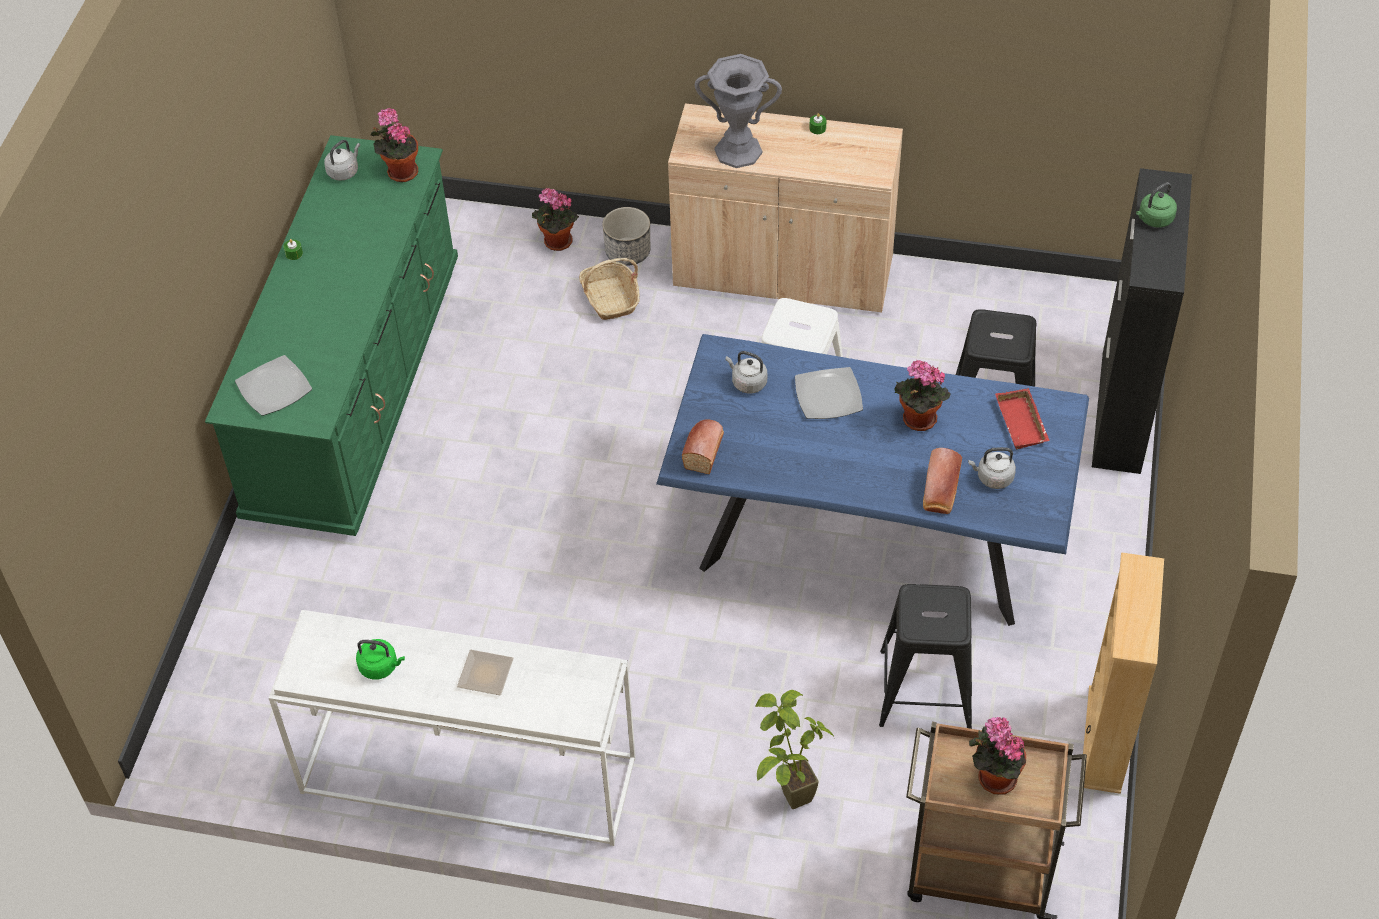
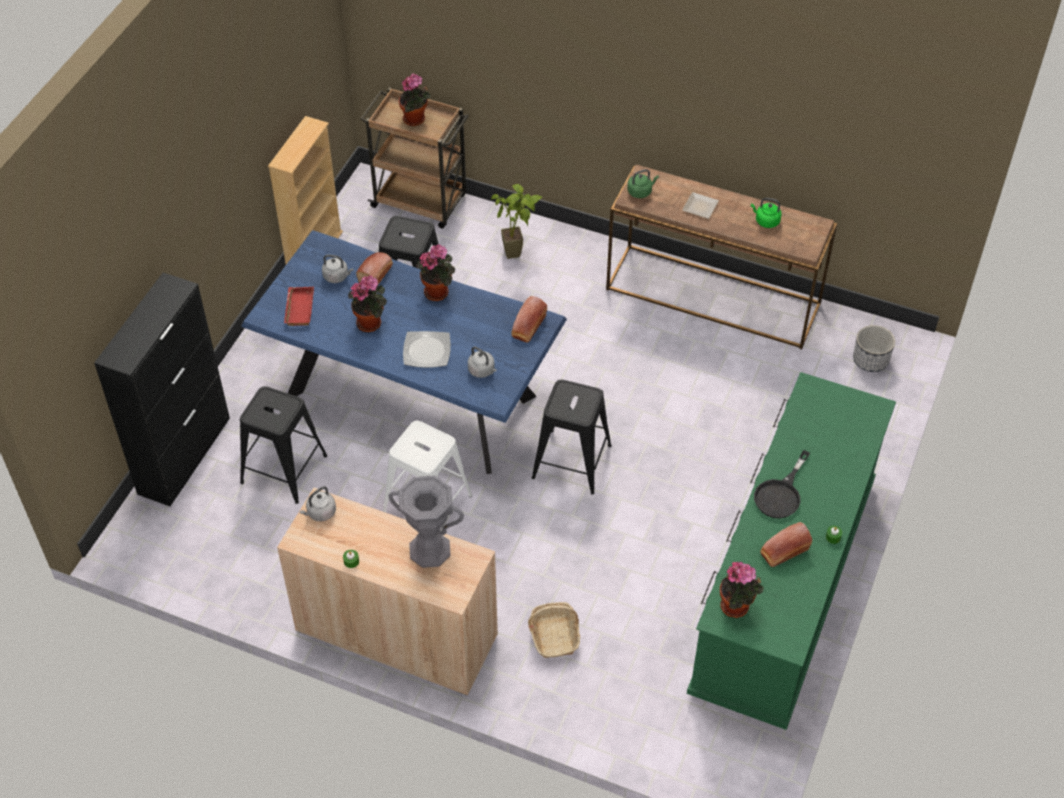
camera: 170 degrees left, 0 degrees up
(273, 388) = (844, 418): plate -> none
(344, 171) = (789, 618): grey kettle -> grey kettle (320, 513)
(351, 230) = (783, 551): none -> bread
(354, 288) = (781, 494): none -> black frying pan
(466, 777) = (714, 296): white console table -> brown console table
(556, 243) = (592, 706): potted plant -> potted plant (438, 291)
(627, 252) = (529, 683): planter -> planter (870, 360)
(632, 489) = (571, 461): none -> black stool
(1154, 219) = (147, 329): green kettle -> green kettle (640, 192)

